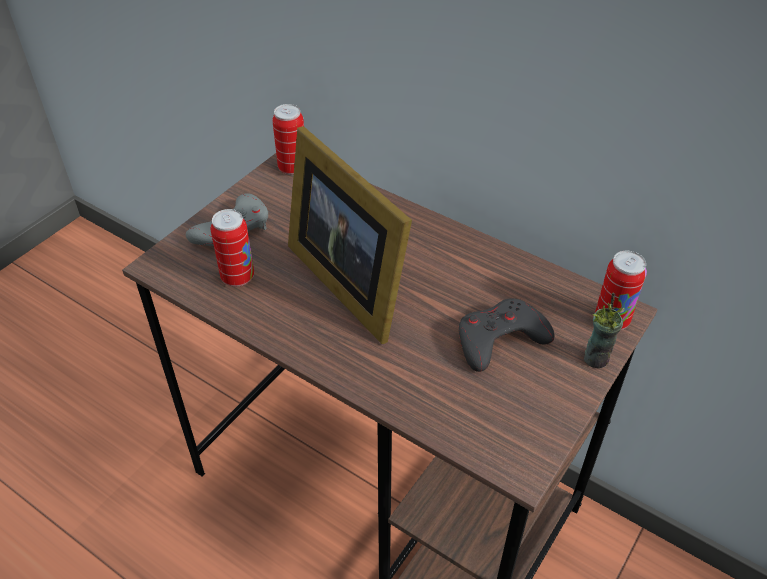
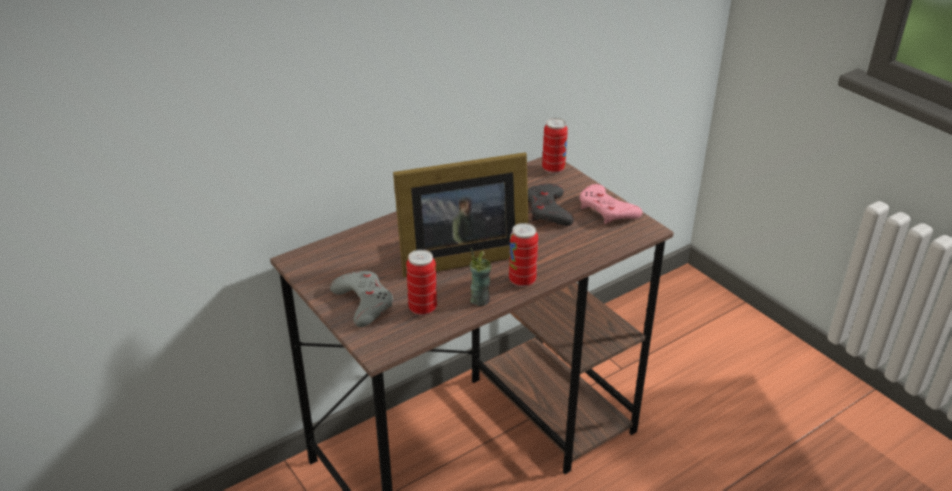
camera: 70 degrees left, 10 degrees down
(292, 168) = (306, 259): can -> can (522, 280)
(542, 406) = (607, 210): none -> pink game controller
(596, 358) = (580, 182): cup -> cup (480, 299)

